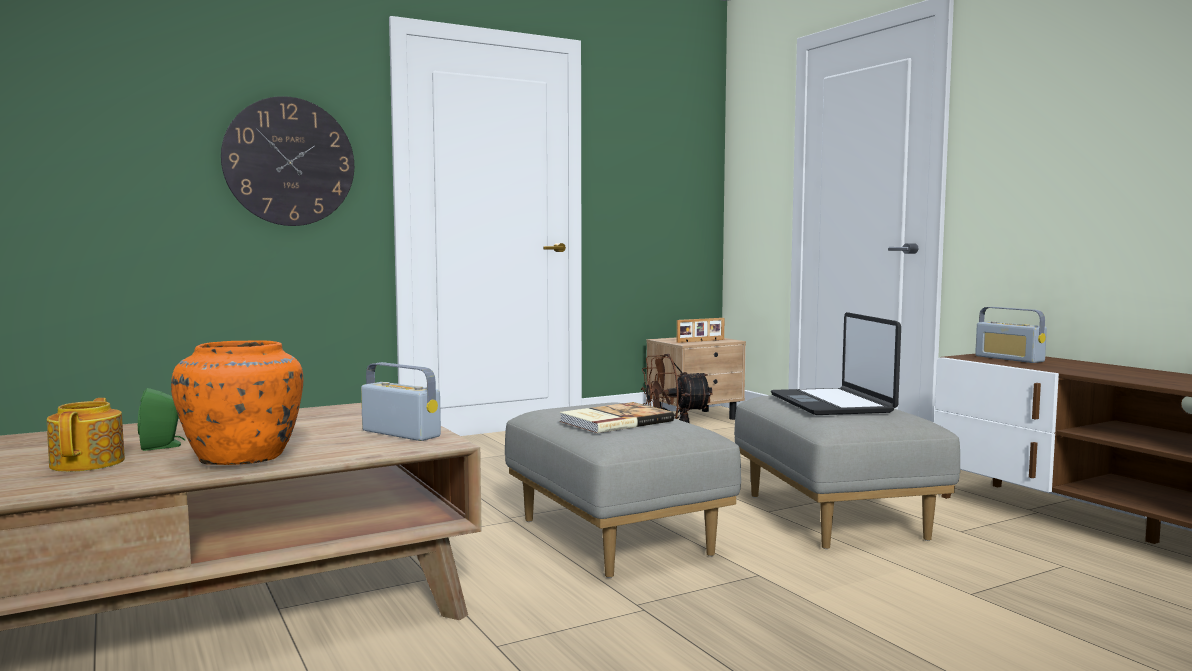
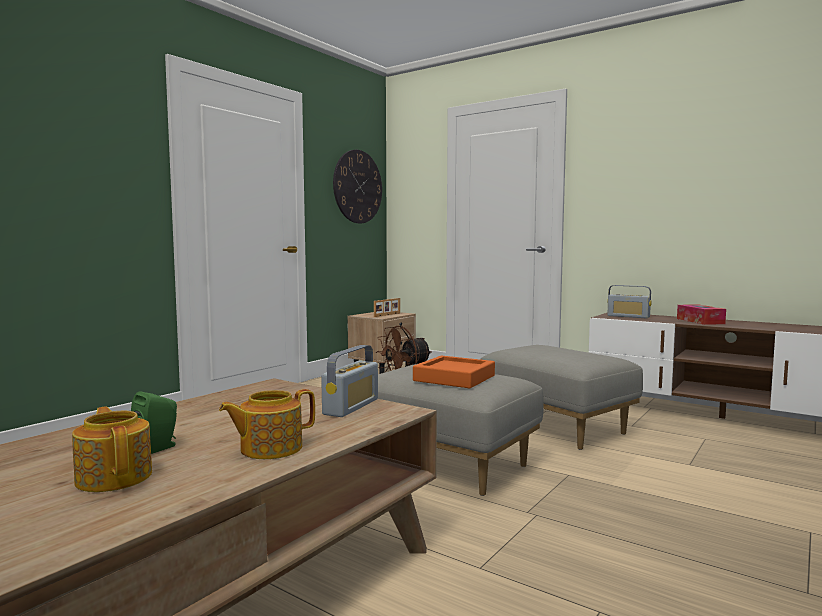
camera: 25 degrees left, 0 degrees up
(244, 459) = (269, 448): orange vase -> teapot
(289, 162) = (85, 173): wall clock -> wall clock (357, 187)
(400, 433) = (351, 407): radio -> radio turned 105 degrees clockwise
(614, 421) = (454, 378): book -> orange tray
(832, 404) = (555, 352): laptop -> none
(1118, 372) = (700, 321): none -> tissue box

